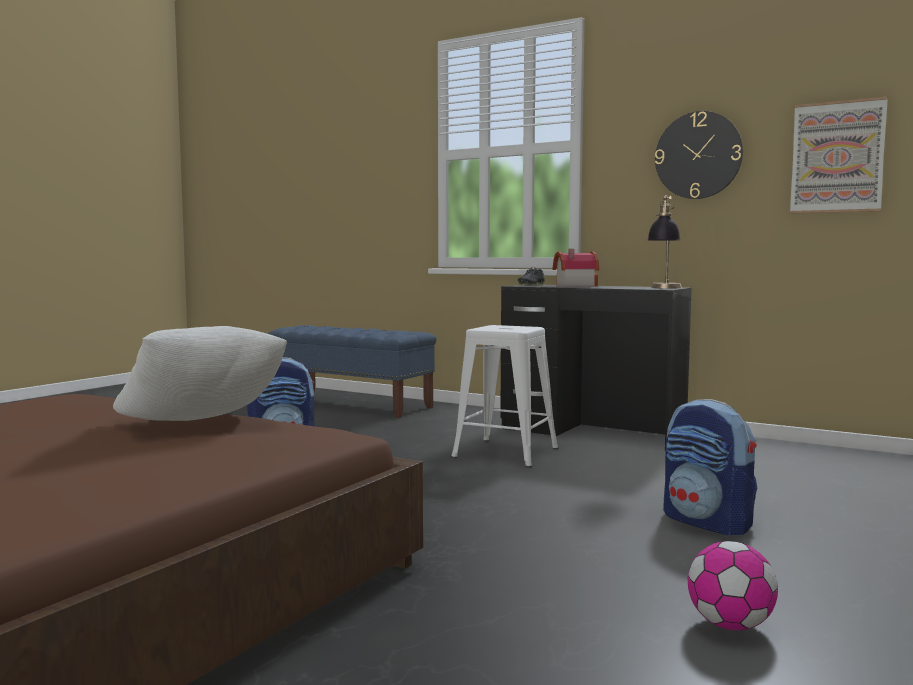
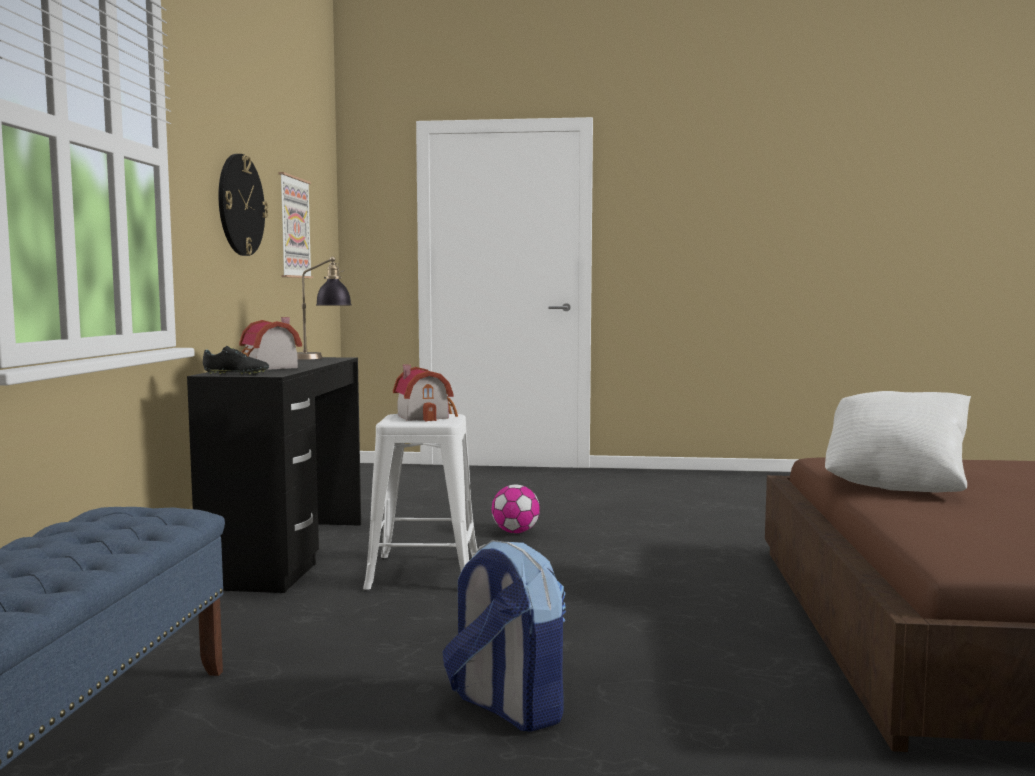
camera: 115 degrees left, 0 degrees up
(515, 328) = (426, 416): none -> toy house
(708, 522) = (569, 507): backpack -> none
(730, 625) = (717, 500): football -> football (515, 532)

